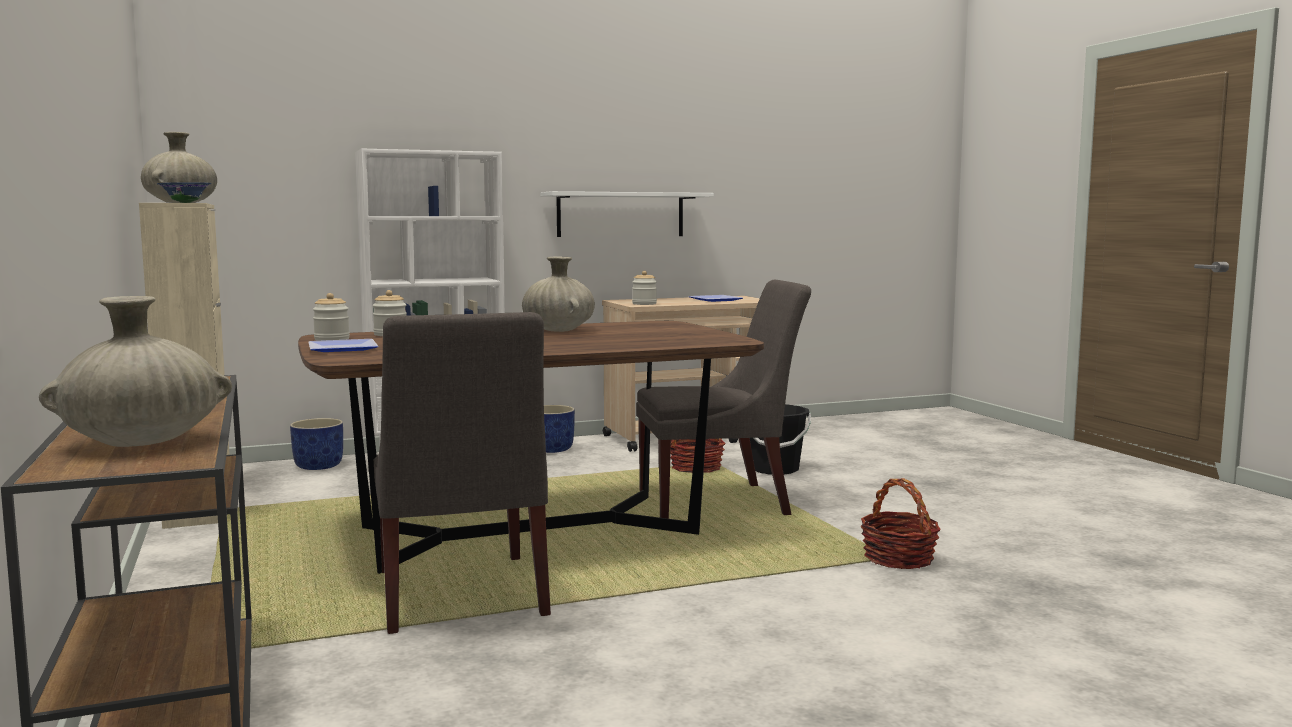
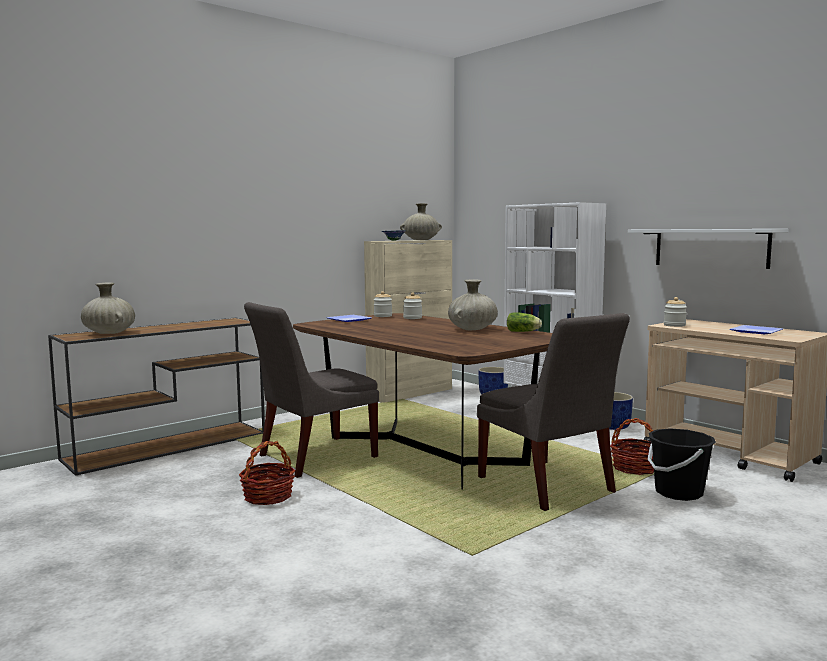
camera: 70 degrees right, 0 degrees up
(610, 324) = (524, 331): none -> lettuce
(899, 558) = (474, 559): basket -> basket (268, 496)

